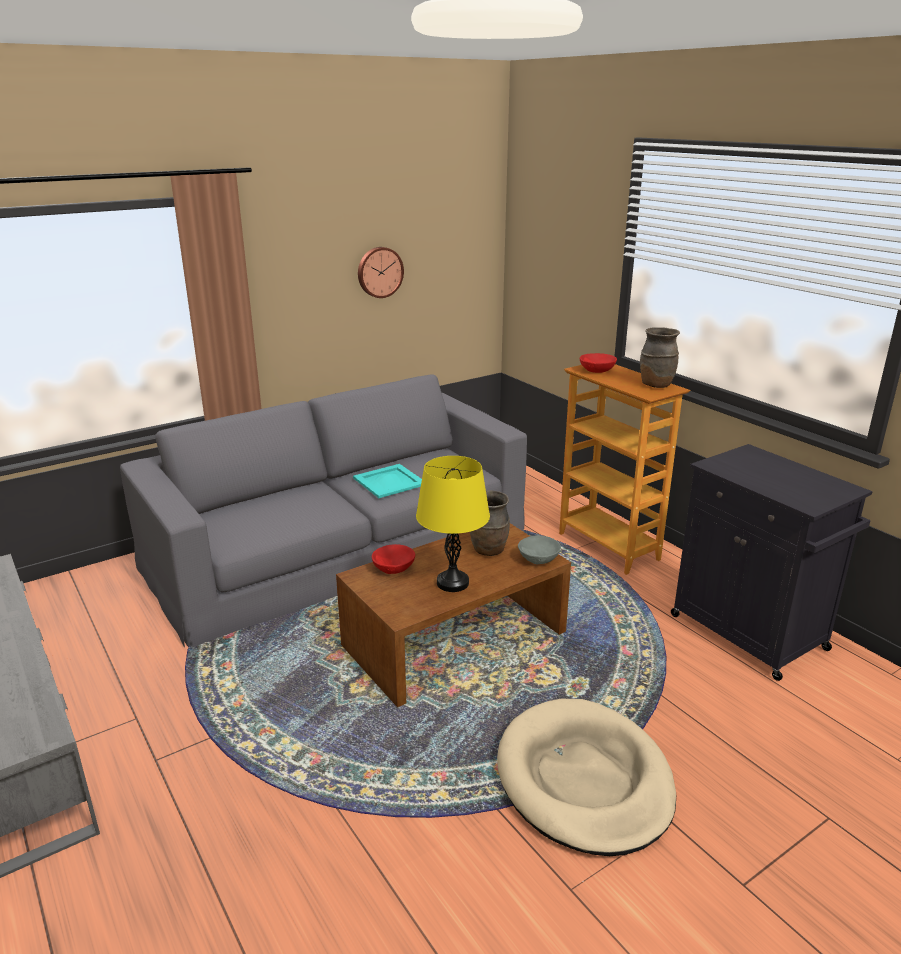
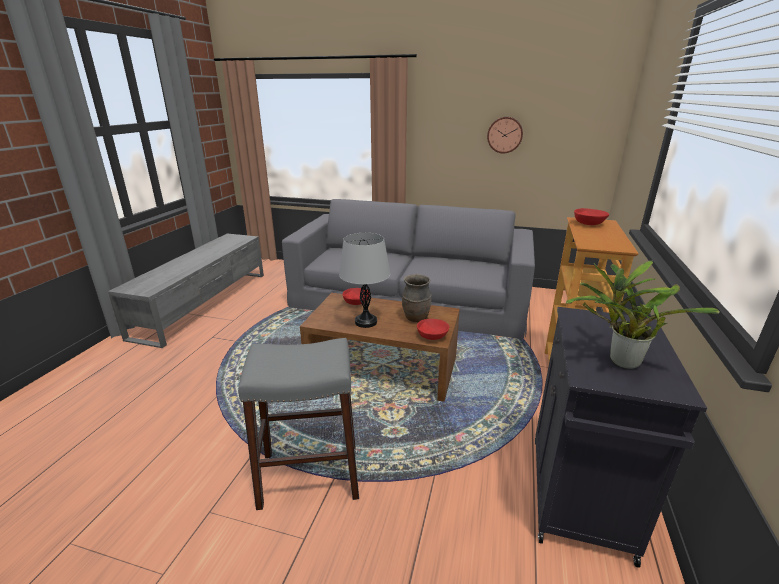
camera: 50 degrees right, 0 degrees up
(389, 481) = (434, 266): turquoise tray -> none
(452, 583) = (366, 322): yellow table lamp -> grey table lamp
(539, 559) = (432, 336): grey bowl -> red bowl
(584, 780) = (309, 475): beige dog bed -> grey stool
(655, 385) = (613, 242): brown vase -> none
(797, 486) = (619, 361): none -> potted plant

